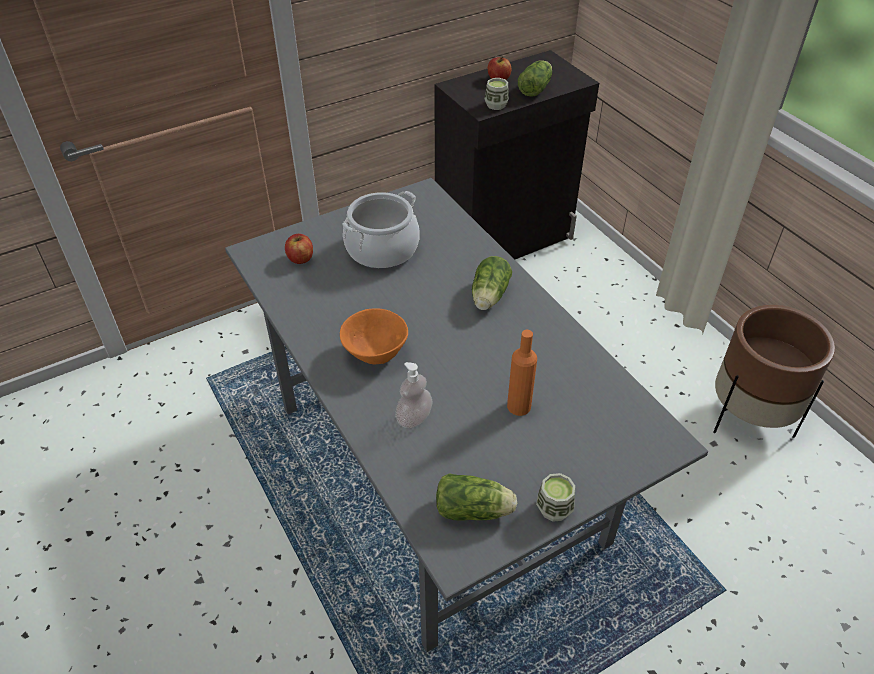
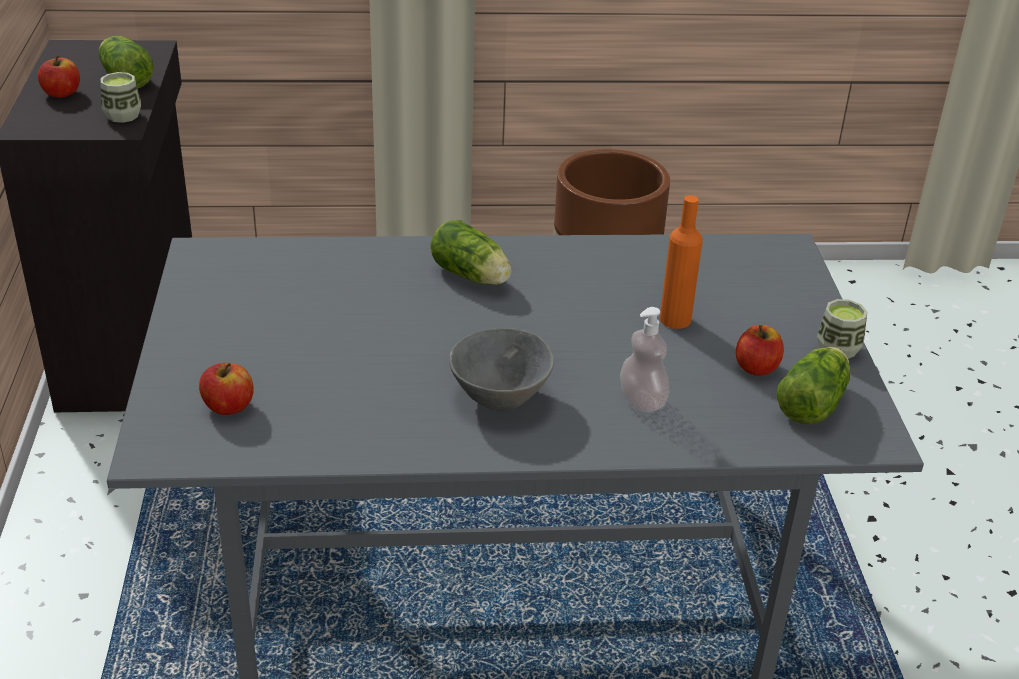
camera: 65 degrees left, 10 degrees down
(375, 352) = (498, 396): orange bowl -> grey bowl
(382, 249) = (290, 326): cooking pot -> none
(494, 466) = (756, 368): none -> apple

